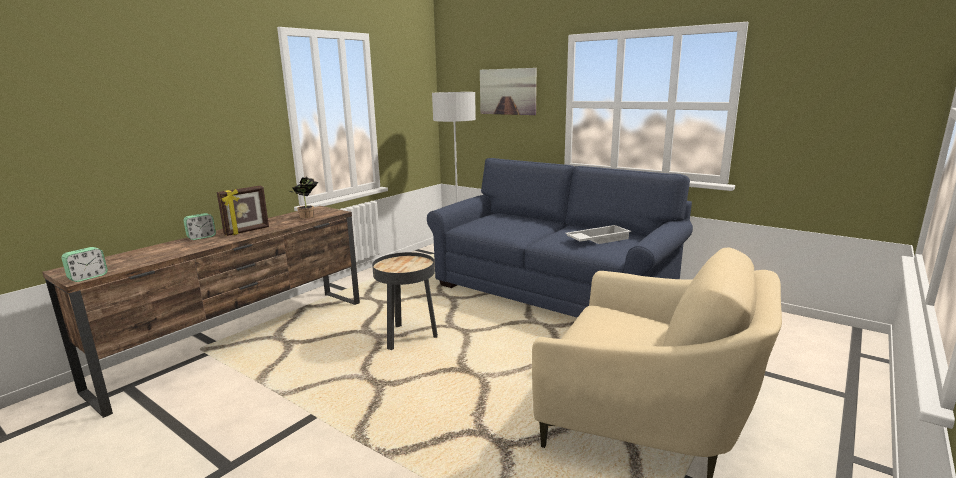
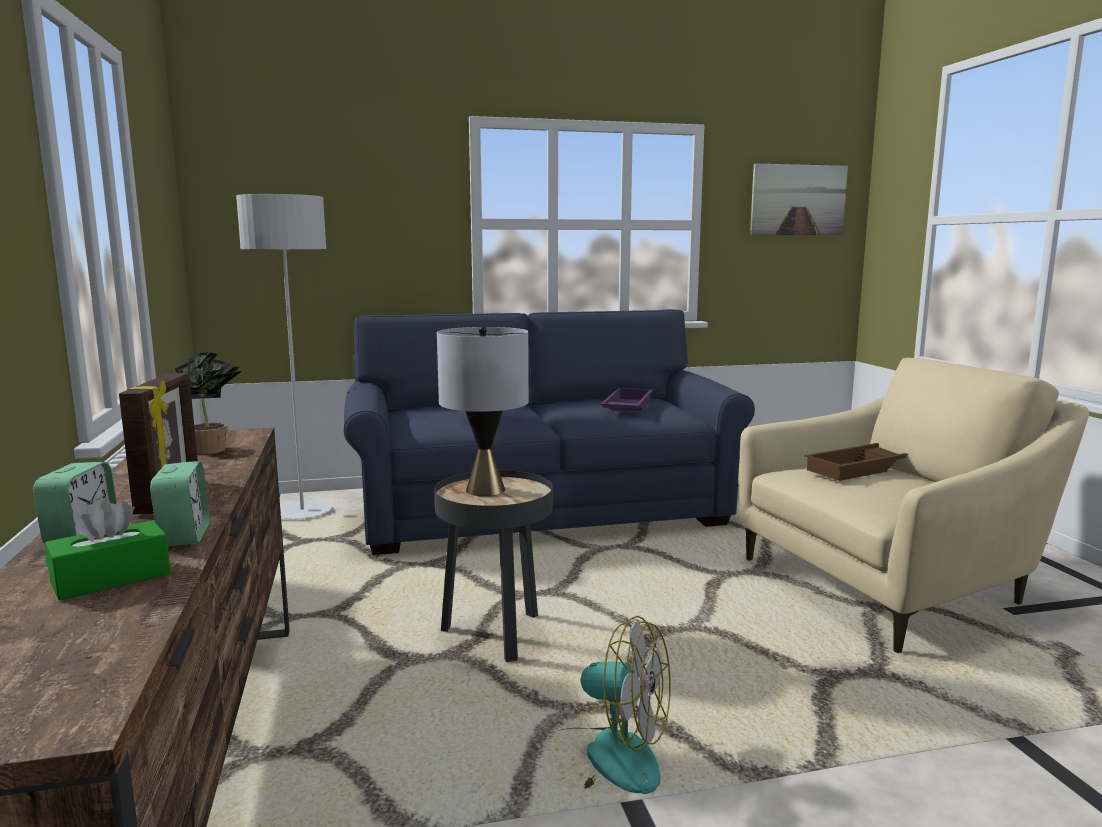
camera: 50 degrees left, 5 degrees down
(88, 277) = (94, 704): alarm clock -> alarm clock (184, 535)
(169, 251) = (111, 578): none -> green tissue box
(337, 398) = (604, 759): none -> fan
(405, 263) = (485, 490): none -> grey table lamp
(507, 91) = (356, 202): picture -> picture (798, 200)
(597, 239) = (626, 408): white tray -> purple tray
(635, 323) = (861, 468): none -> brown tray

